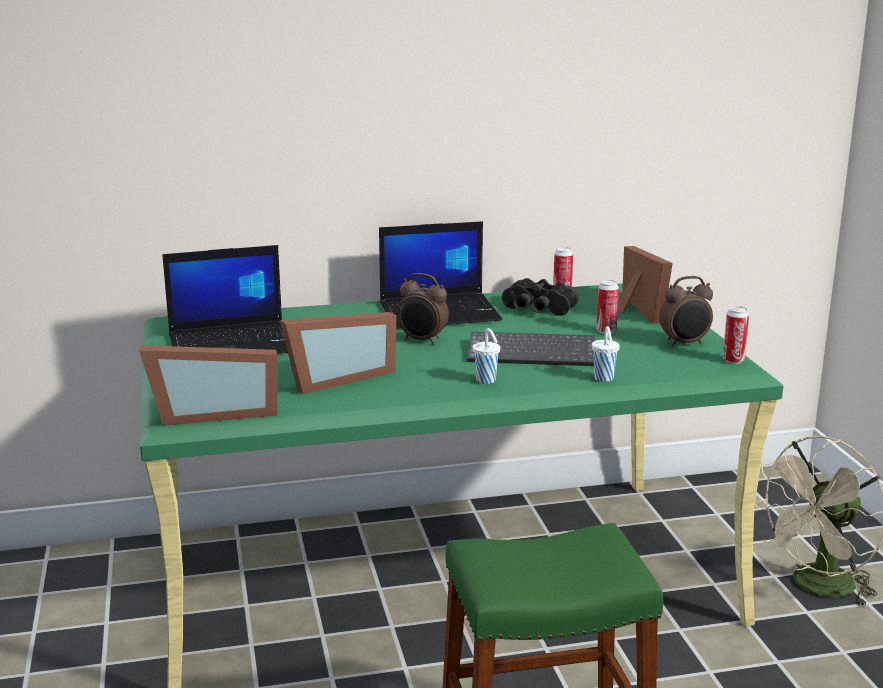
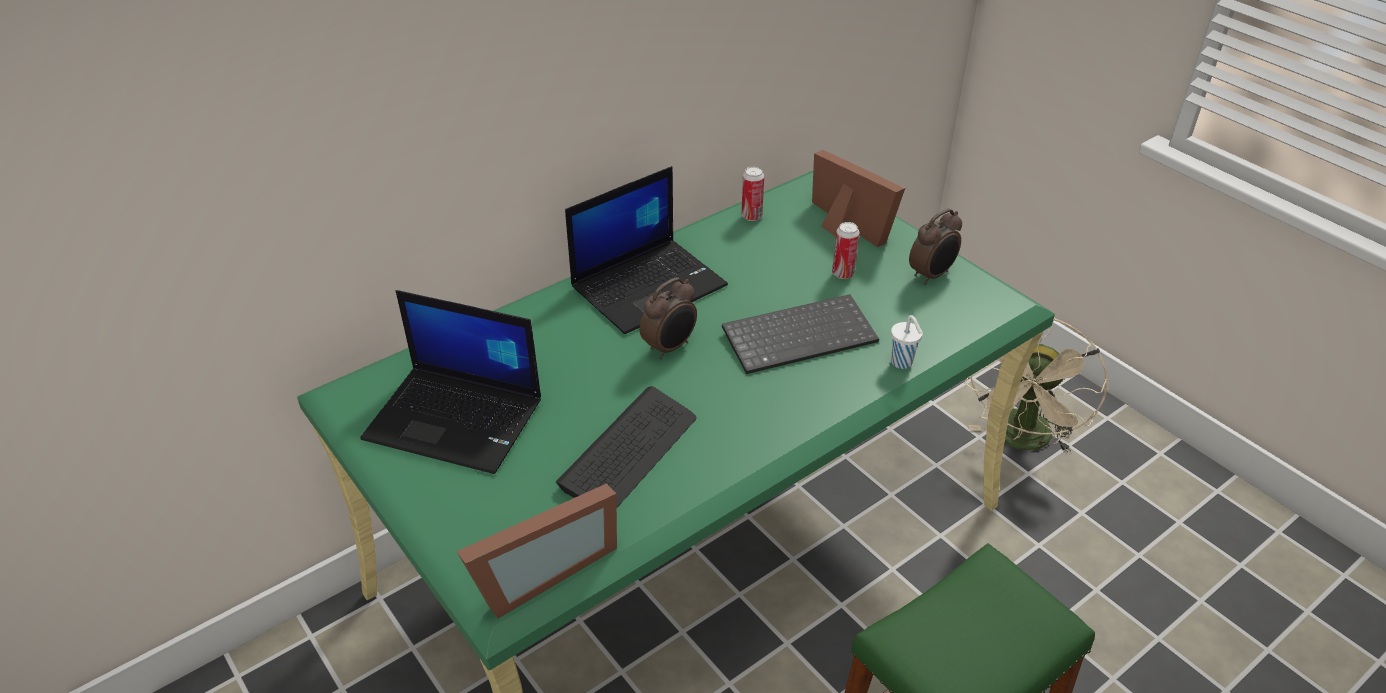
camera: 25 degrees left, 20 degrees up
(233, 343) = (457, 419): laptop -> laptop turned 60 degrees clockwise
(336, 378) = (629, 451): picture frame -> keyboard
(422, 340) = (670, 347): alarm clock -> alarm clock turned 45 degrees counterclockwise
(486, 381) = (792, 404): white cup -> none
(537, 310) = (747, 253): black binoculars -> none
(733, 360) = (995, 292): can -> none

